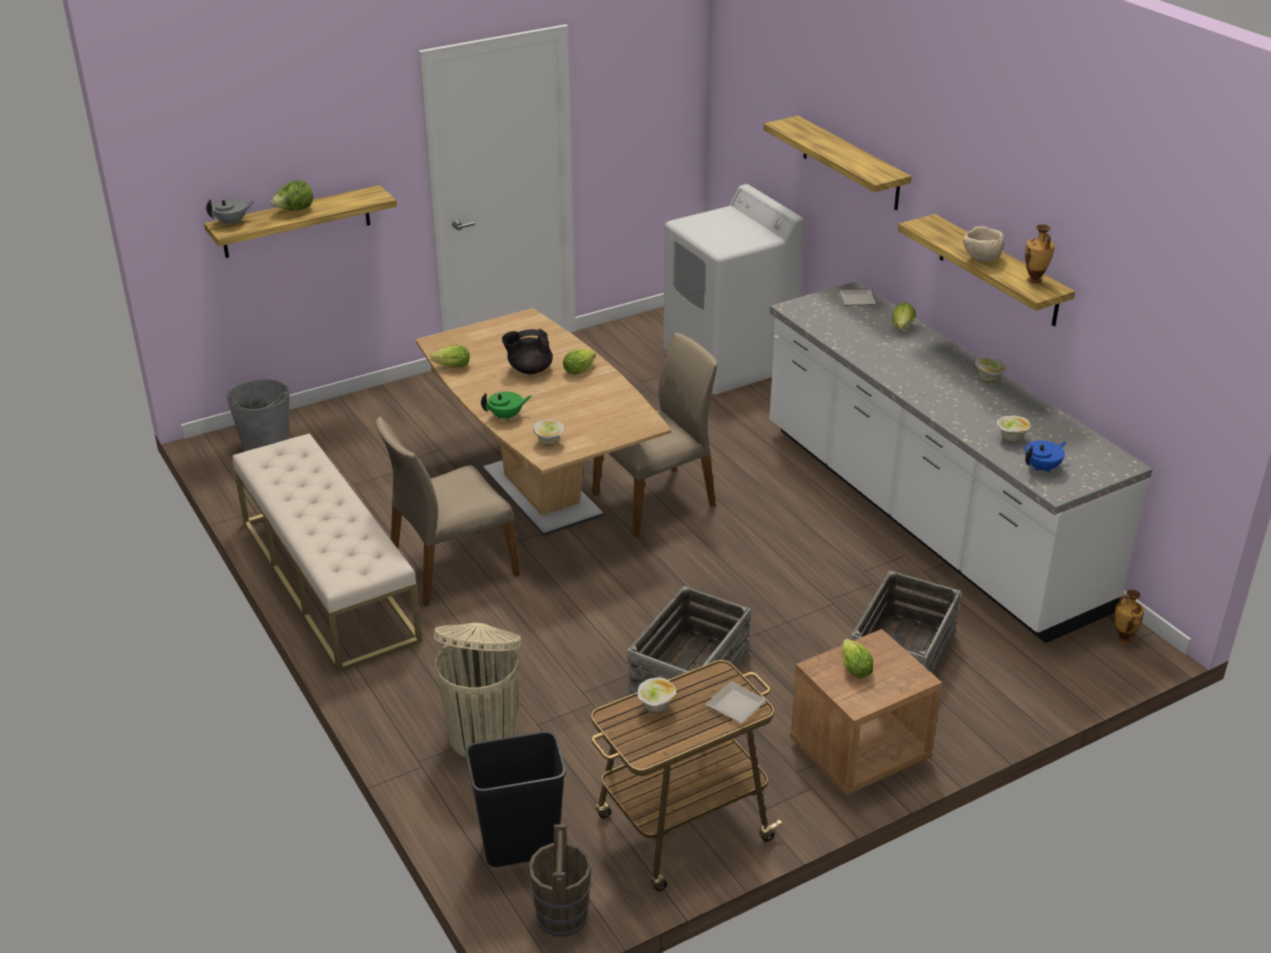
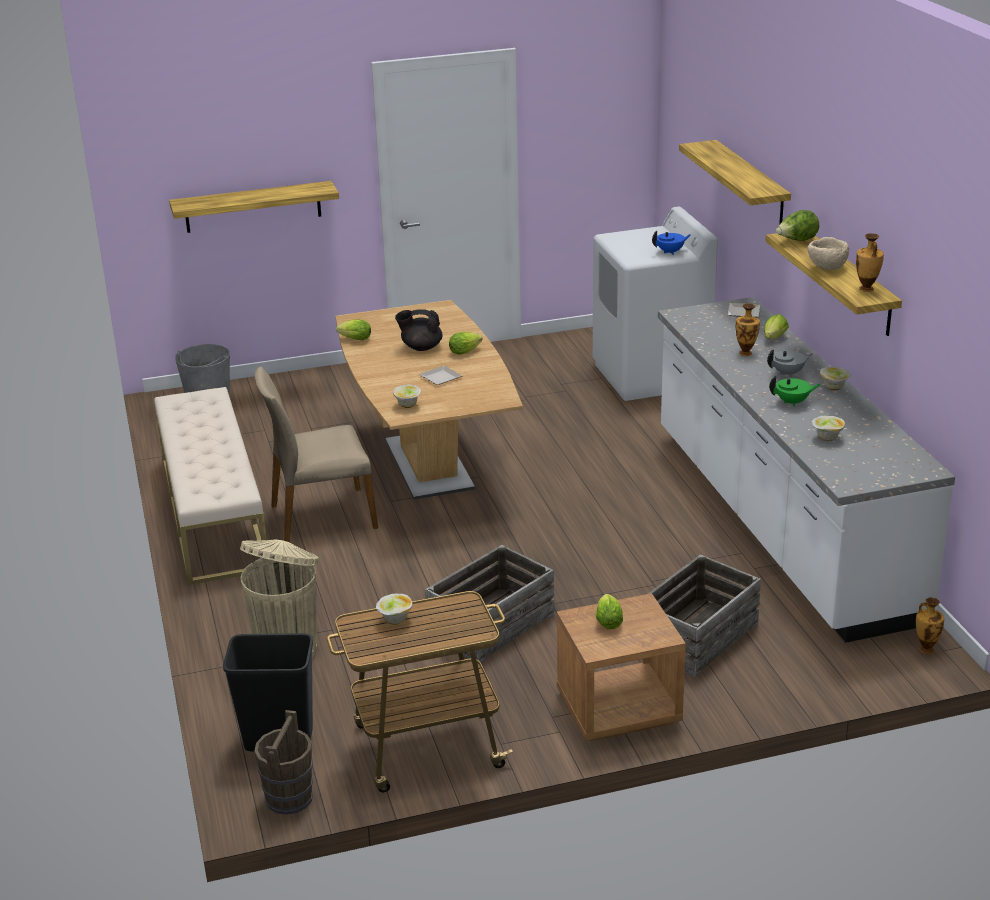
camera: 15 degrees right, 5 degrees down
(232, 222) = (192, 200): grey teapot -> grey teapot (788, 373)
(294, 210) = (248, 195): lettuce -> lettuce (797, 241)
(506, 416) = (382, 382): green teapot -> green teapot (792, 402)
(656, 500) = (529, 481): beige chair -> none
(735, 703) = (466, 626): plate -> plate (441, 377)
(883, 347) = (746, 353): none -> vase
(1042, 467) = (844, 464): blue teapot -> blue teapot (670, 252)

